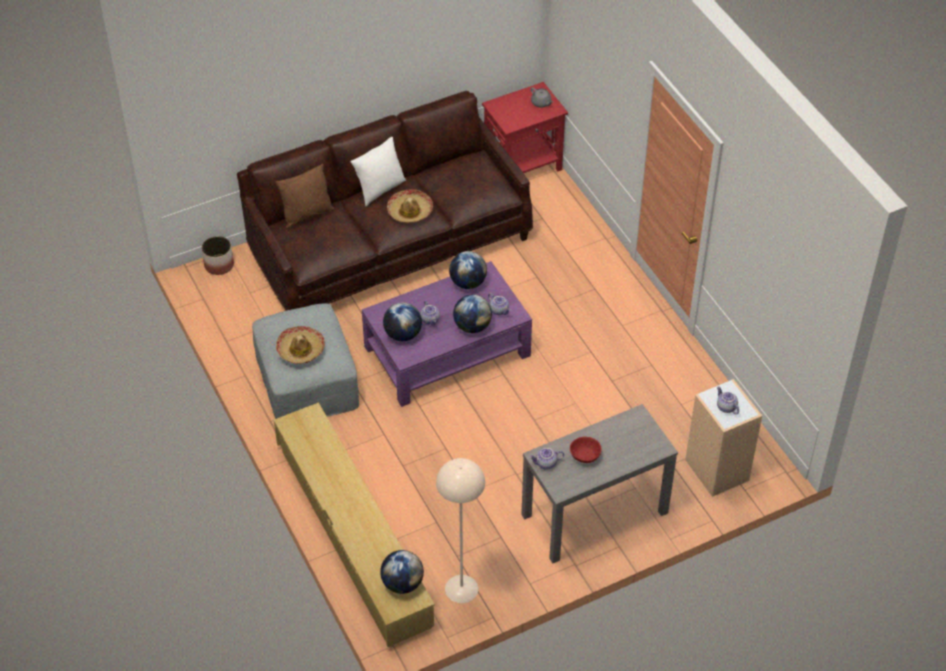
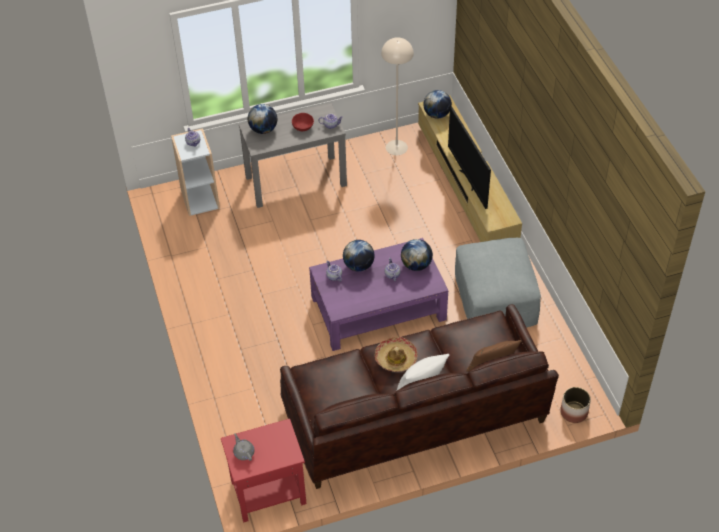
camera: 170 degrees left, 0 degrees up
(301, 349) = (500, 257): hat -> none
(347, 475) = (468, 180): none -> television
(468, 282) = (355, 303): globe -> globe (263, 129)

